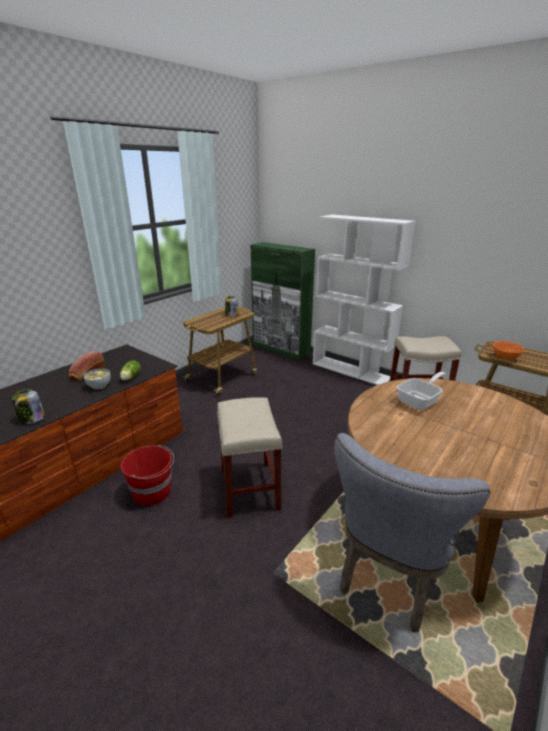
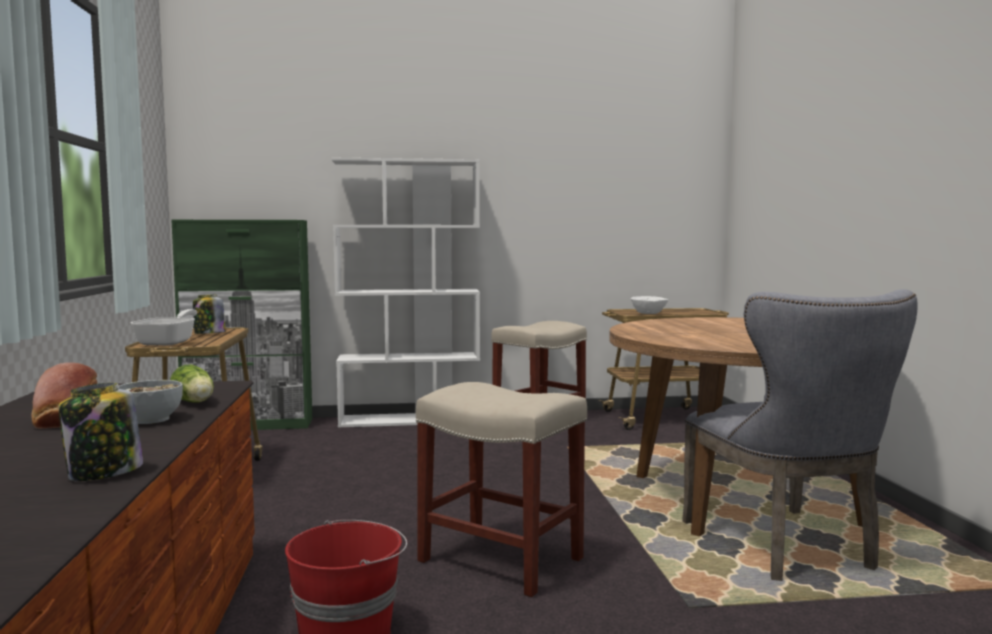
camera: 45 degrees left, 20 degrees down
(420, 401) = (677, 328): frying pan -> frying pan (169, 342)
(505, 357) = (648, 313): orange bowl -> white bowl

